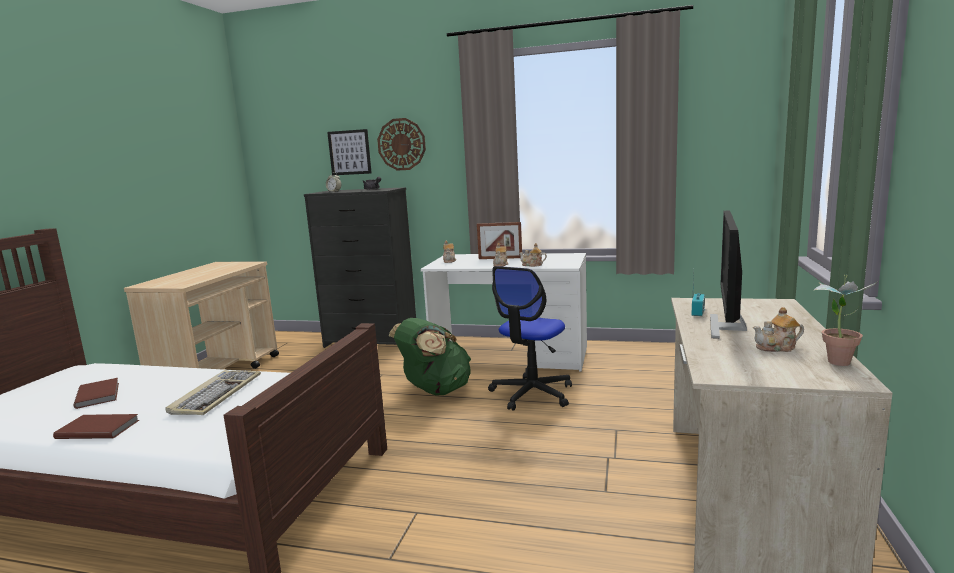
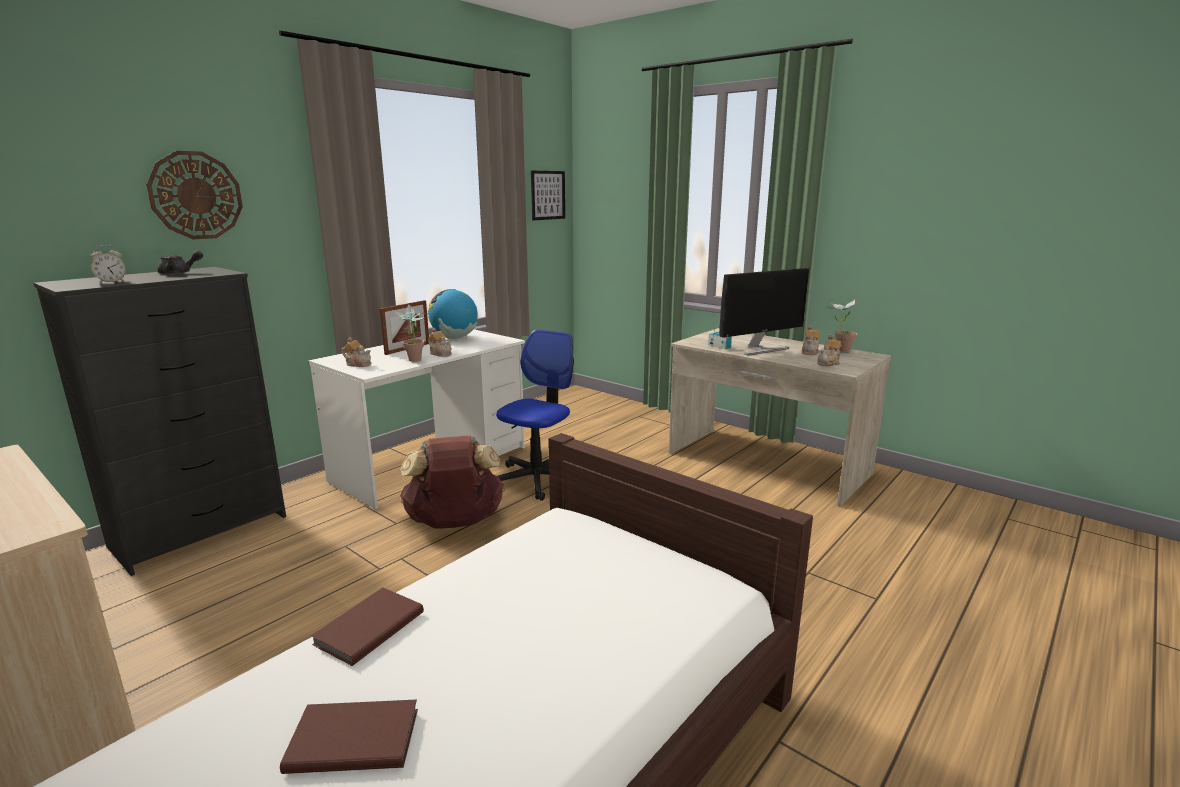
camera: 65 degrees left, 5 degrees up
(98, 429) = (550, 720): brown book -> brown book (367, 628)
(216, 395) = (523, 598): keyboard -> none
(349, 152) = (80, 206): picture -> picture (547, 195)
(434, 391) = (455, 523): green backpack -> brown backpack
(473, 265) = (415, 361): none -> potted plant
(532, 265) = (474, 347): teapot -> teapot (829, 363)
(532, 394) = (538, 479): office chair -> office chair turned 120 degrees counterclockwise
(548, 257) = (454, 338): none -> globe
(728, 327) = (760, 349): monitor -> monitor turned 75 degrees counterclockwise

